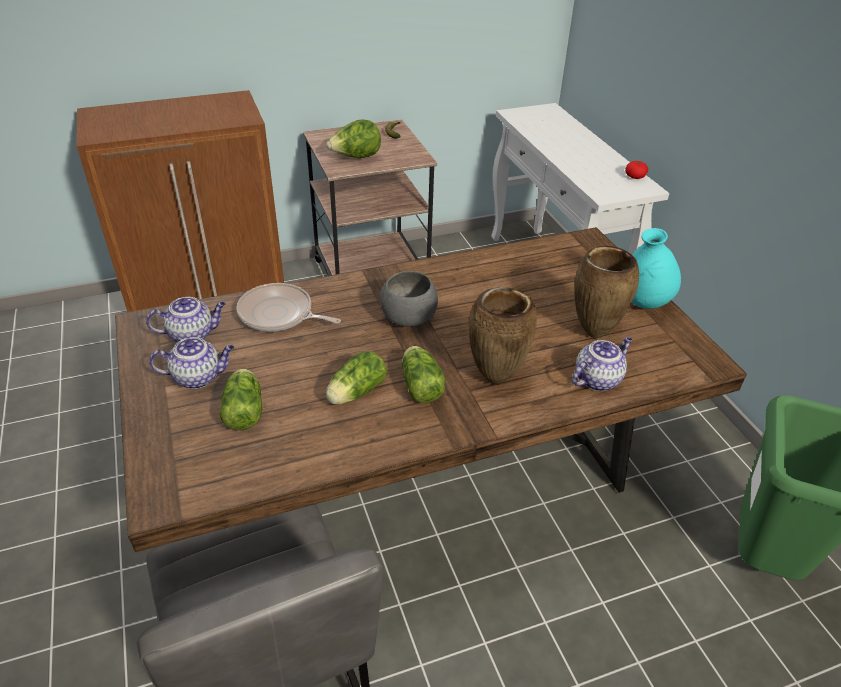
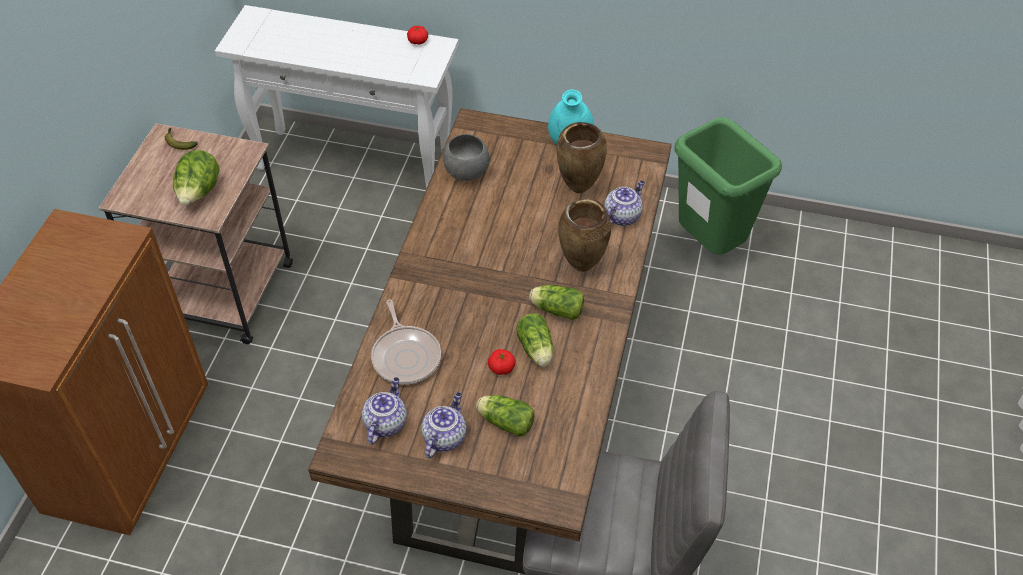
camera: 55 degrees left, 10 degrees up
(279, 314) = (406, 356): frying pan -> frying pan turned 75 degrees counterclockwise
(312, 378) = (501, 368): none -> tomato
(408, 318) = (478, 279): grey bowl -> grey bowl (466, 172)
(597, 379) = (622, 216): teapot -> teapot turned 45 degrees clockwise

